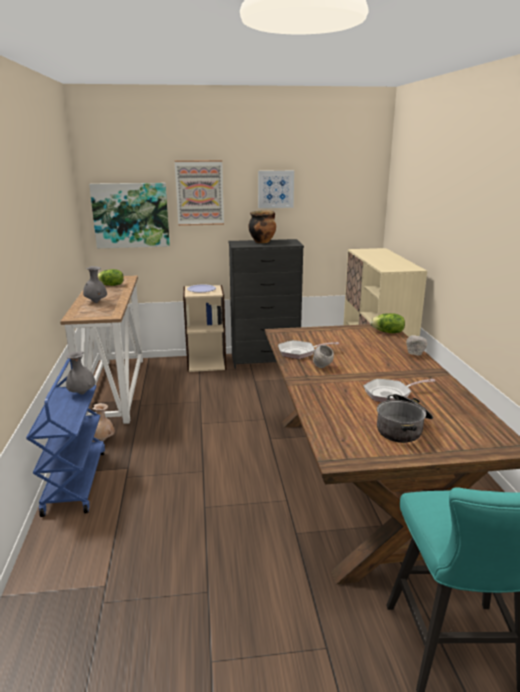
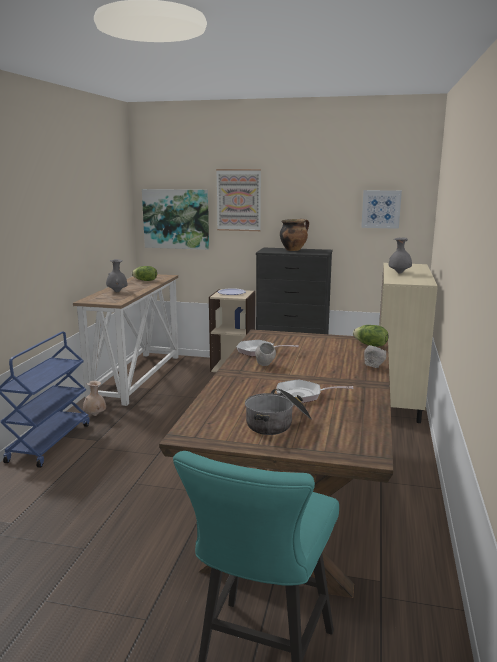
camera: 20 degrees right, 5 degrees down
(82, 393) = (66, 365): grey vase -> grey vase (399, 273)
(275, 189) = (313, 198): picture -> picture (381, 209)

